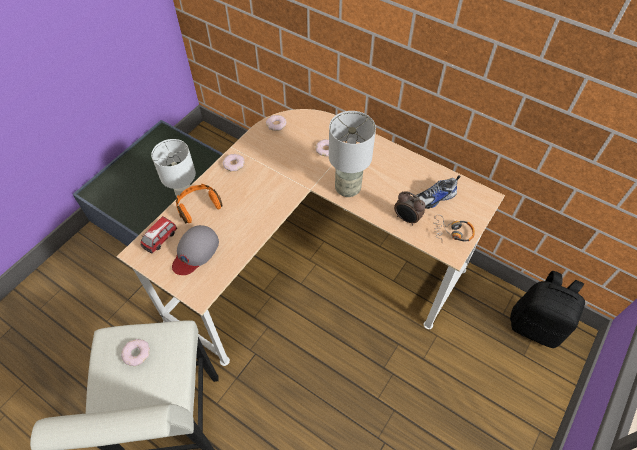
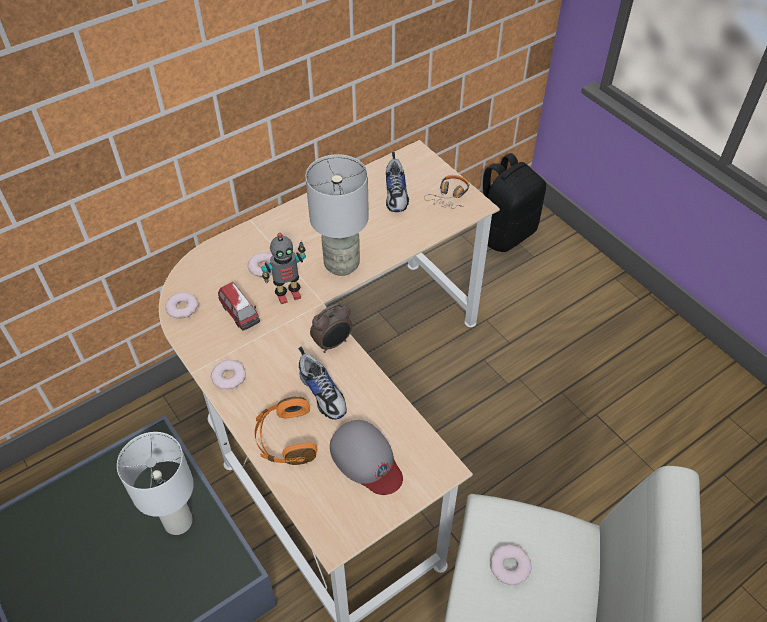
camera: 70 degrees left, 5 degrees down
(160, 239) = (324, 502): toy car -> toy car (240, 314)
(238, 213) = (323, 393): none -> shoe
(308, 169) = (288, 294): none -> toy robot
(406, 219) = (414, 226): alarm clock -> alarm clock (333, 343)

